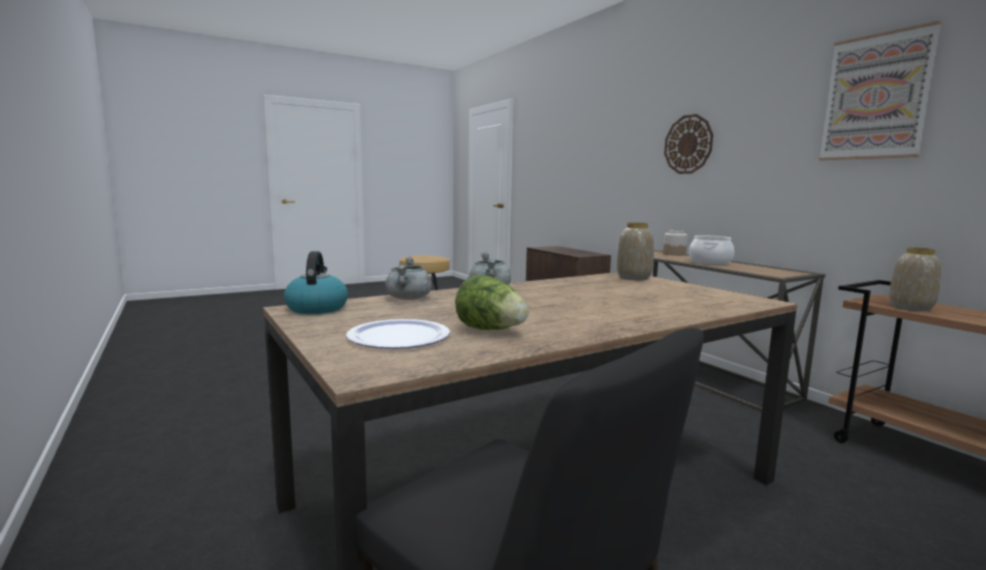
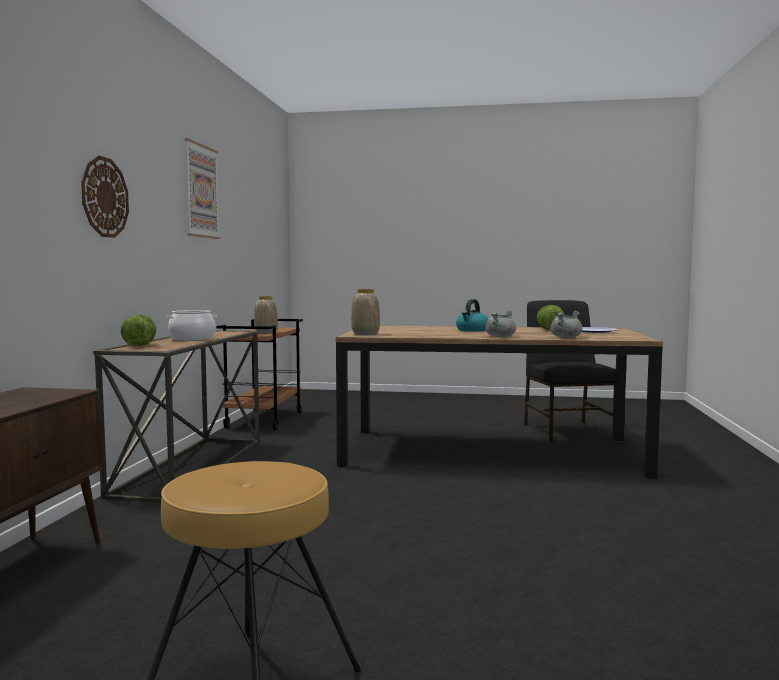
camera: 140 degrees left, 5 degrees down
(317, 308) = (628, 338): kettle -> kettle (472, 330)
(674, 254) = (140, 345): jar -> lettuce

